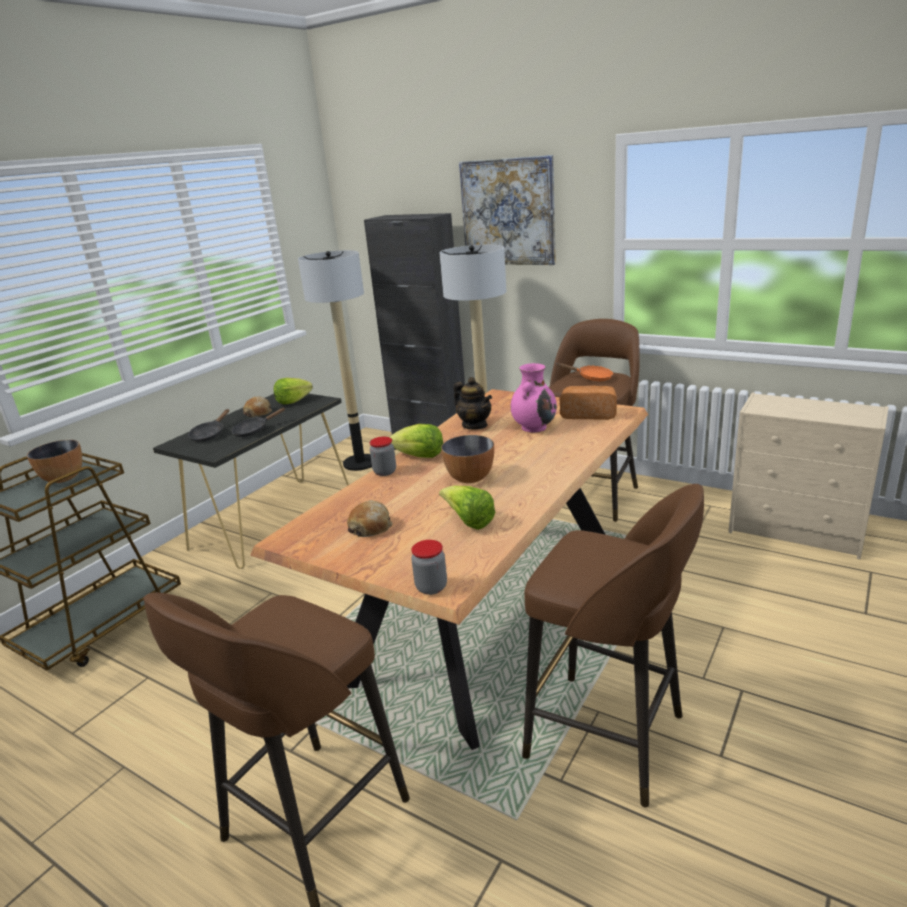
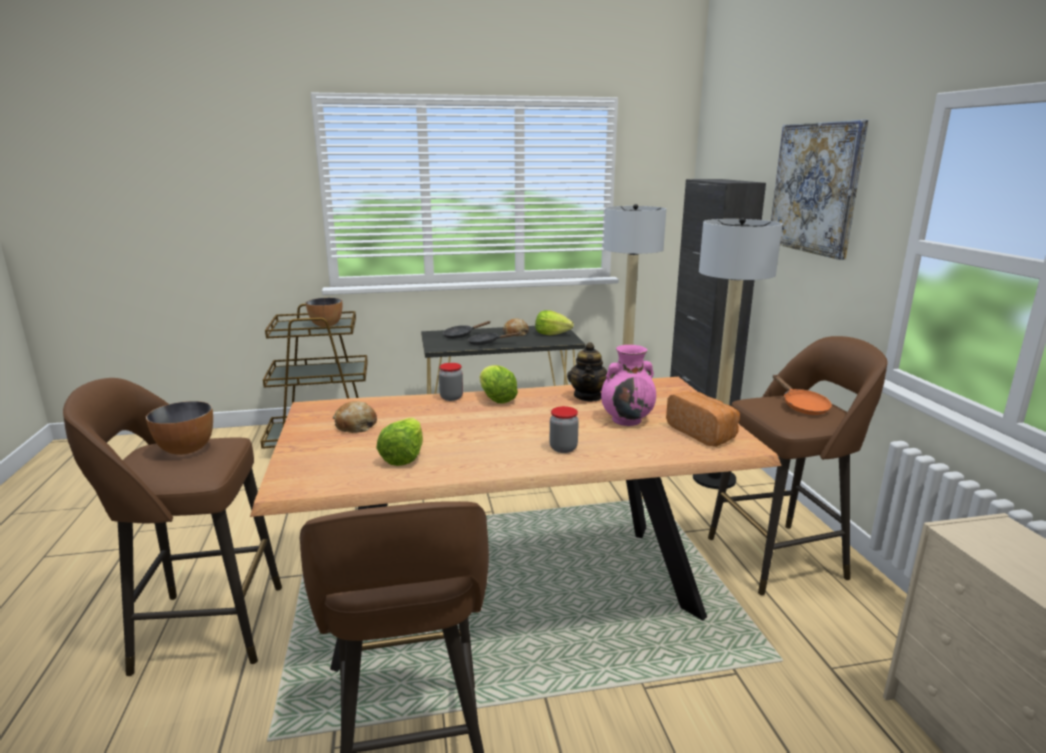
camera: 45 degrees right, 5 degrees down
(431, 587) = (281, 480): jar -> jar (563, 448)
(470, 478) = (482, 430): bowl -> bowl (186, 449)

